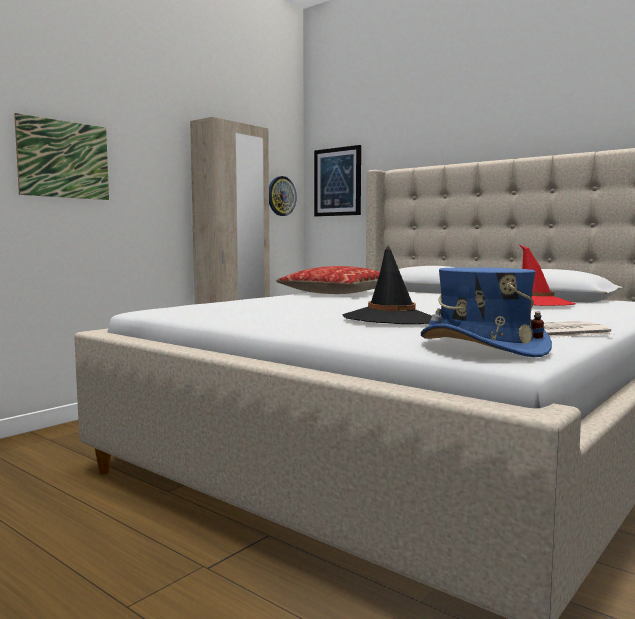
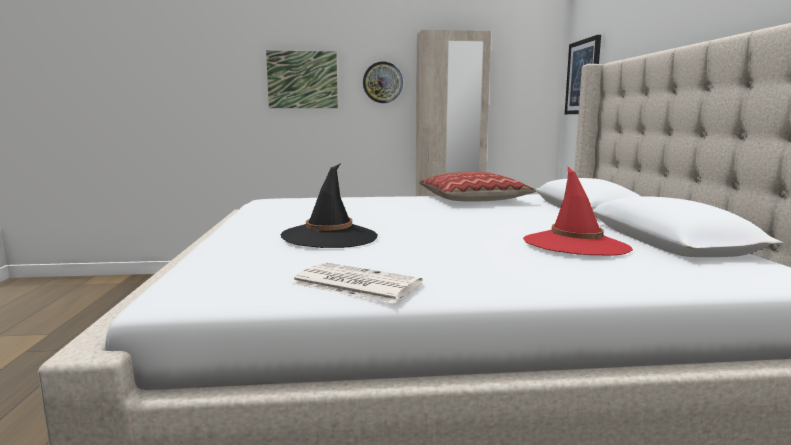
camera: 45 degrees right, 5 degrees up
(281, 196) = (528, 94): wall clock -> wall clock (382, 82)
(482, 346) = (209, 280): blue hat -> none

